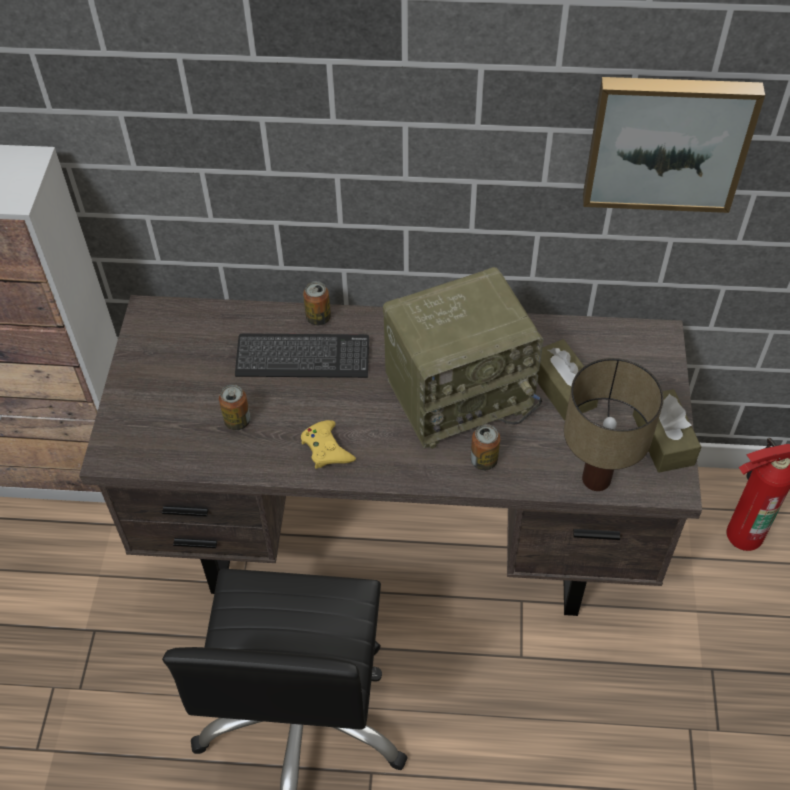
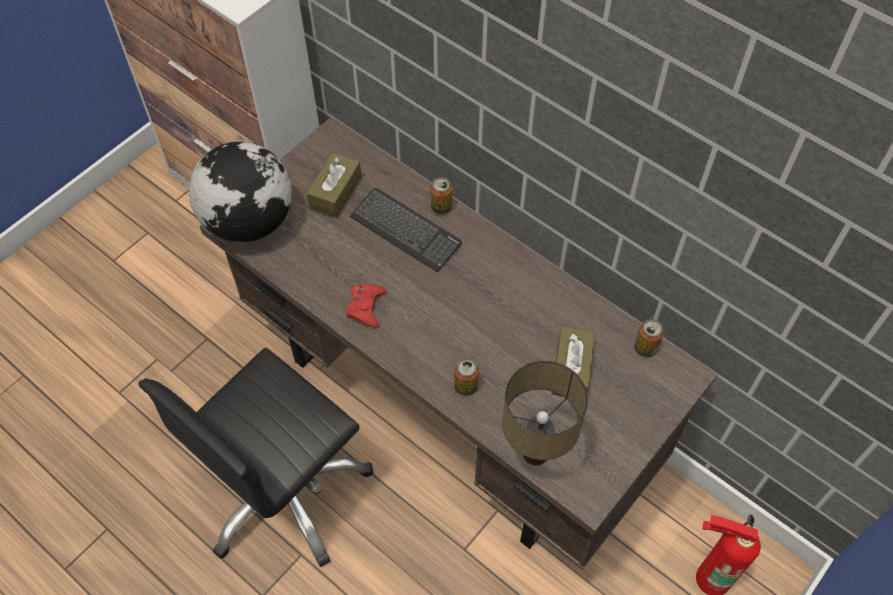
camera: 35 degrees right, 5 degrees up
(130, 439) = (249, 220): none -> globe
(237, 421) = (325, 250): can -> can (645, 348)
(326, 449) = (366, 307): yellow game controller -> red game controller
(460, 392) = (493, 324): radio -> none
(663, 439) = (614, 457): brown tissue box -> brown tissue box (335, 192)
(667, 141) = (730, 219): picture -> none

